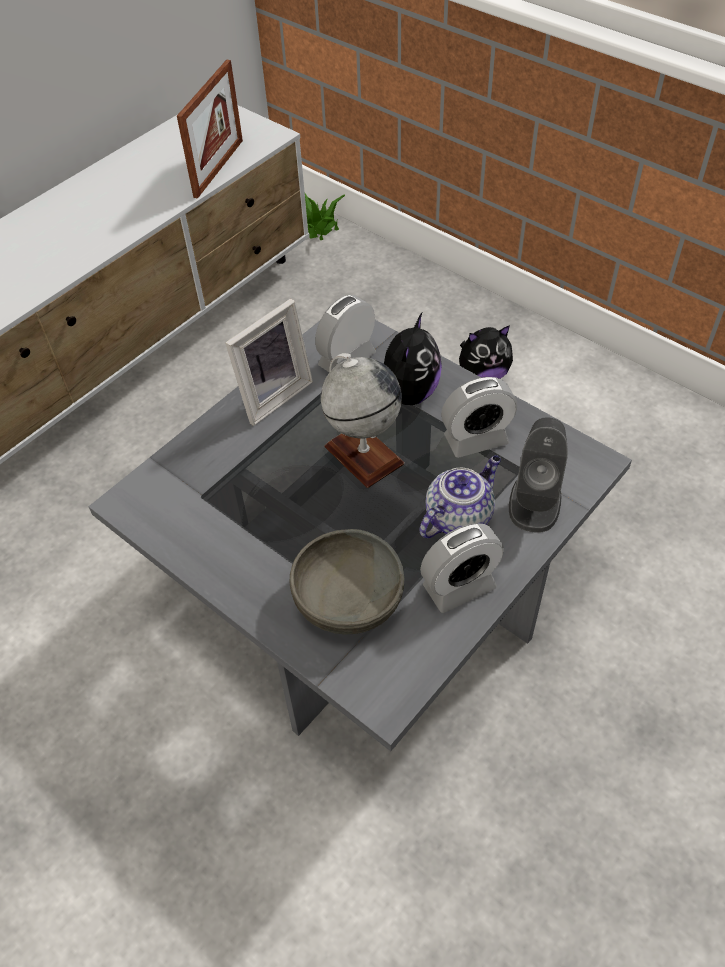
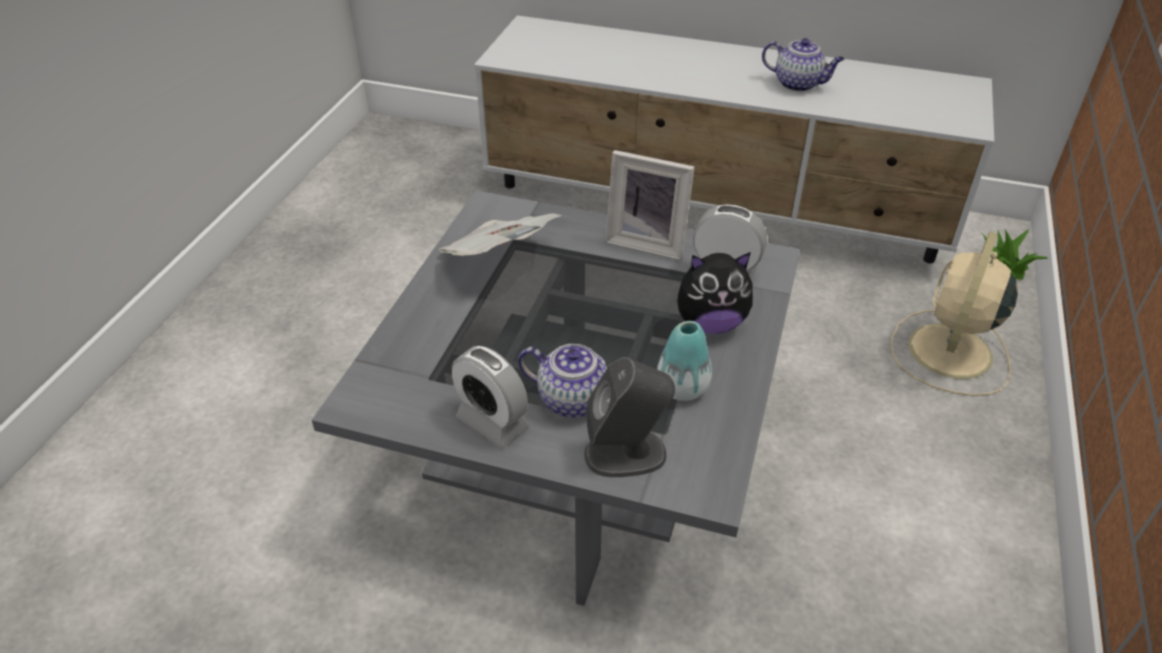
camera: 65 degrees right, 10 degrees down
(126, 198) = (799, 84): none -> teapot
(218, 168) = (888, 114): picture frame -> none
(227, 516) = (500, 259): none -> newspaper
(349, 599) = (447, 353): grey bowl -> none
(363, 455) = (613, 316): globe -> none
(388, 301) = (949, 353): none -> beige fan
(476, 439) = (682, 388): alarm clock -> vase
(482, 376) = (910, 464): plush toy -> none

